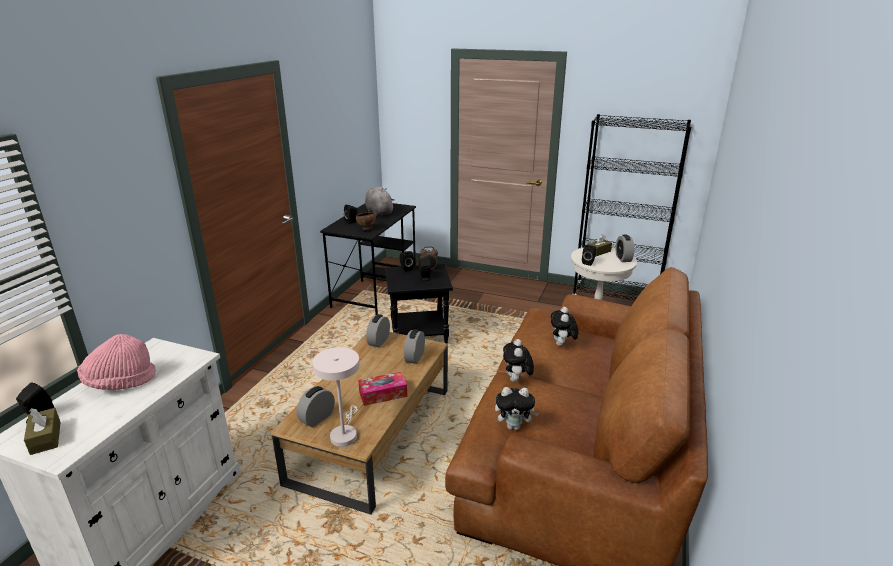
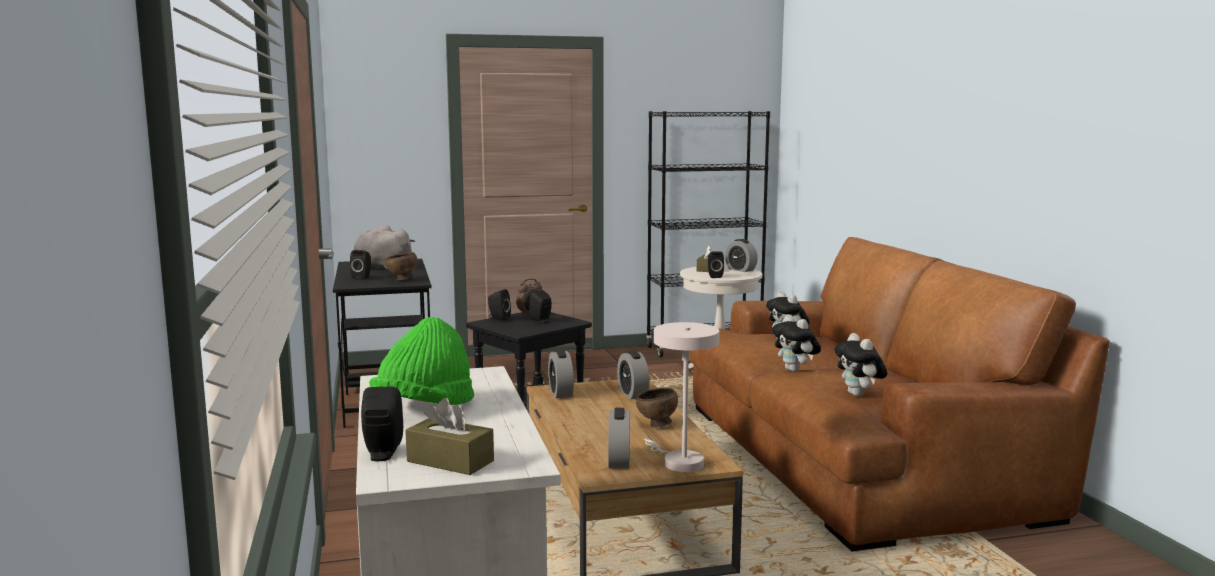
camera: 35 degrees left, 15 degrees down
(120, 382) = (425, 408): pink hat -> green hat
(383, 394) = (657, 426): tissue box -> brown bowl
(514, 426) = (859, 395): plush toy -> plush toy turned 105 degrees clockwise

